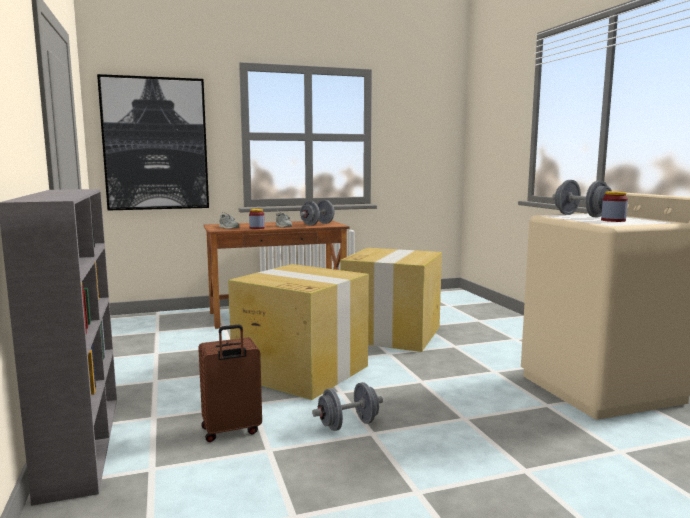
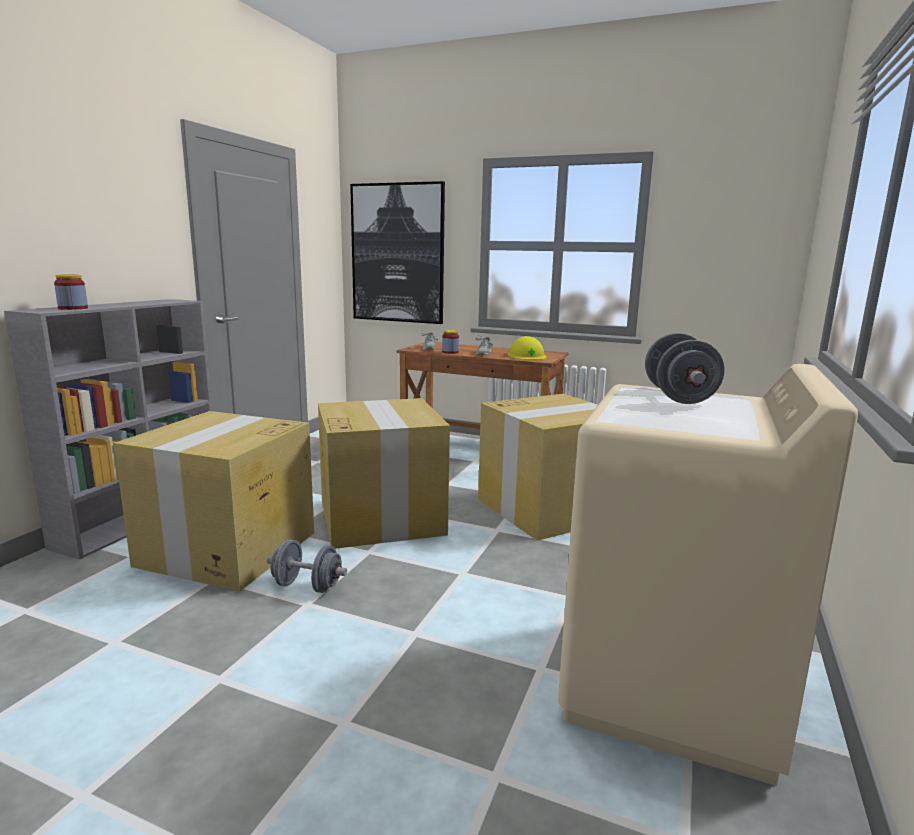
camera: 40 degrees right, 5 degrees up
(231, 431) = (226, 549): brown suitcase -> cardboard box
(317, 224) = (527, 356): grey dumbbell -> yellow hard hat
(613, 220) = (667, 414): jar -> jar (73, 308)

